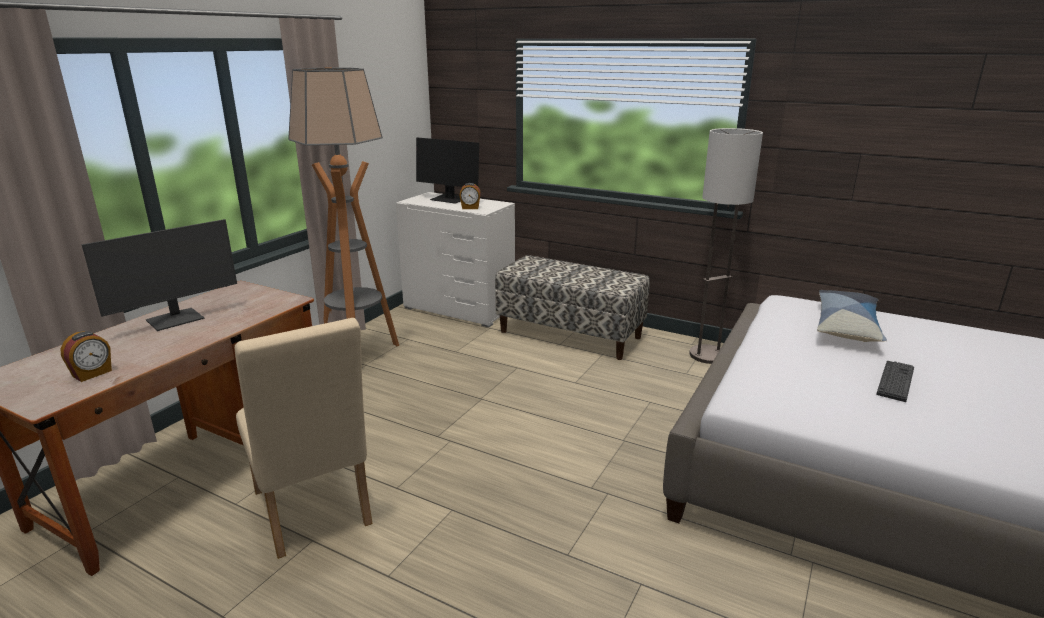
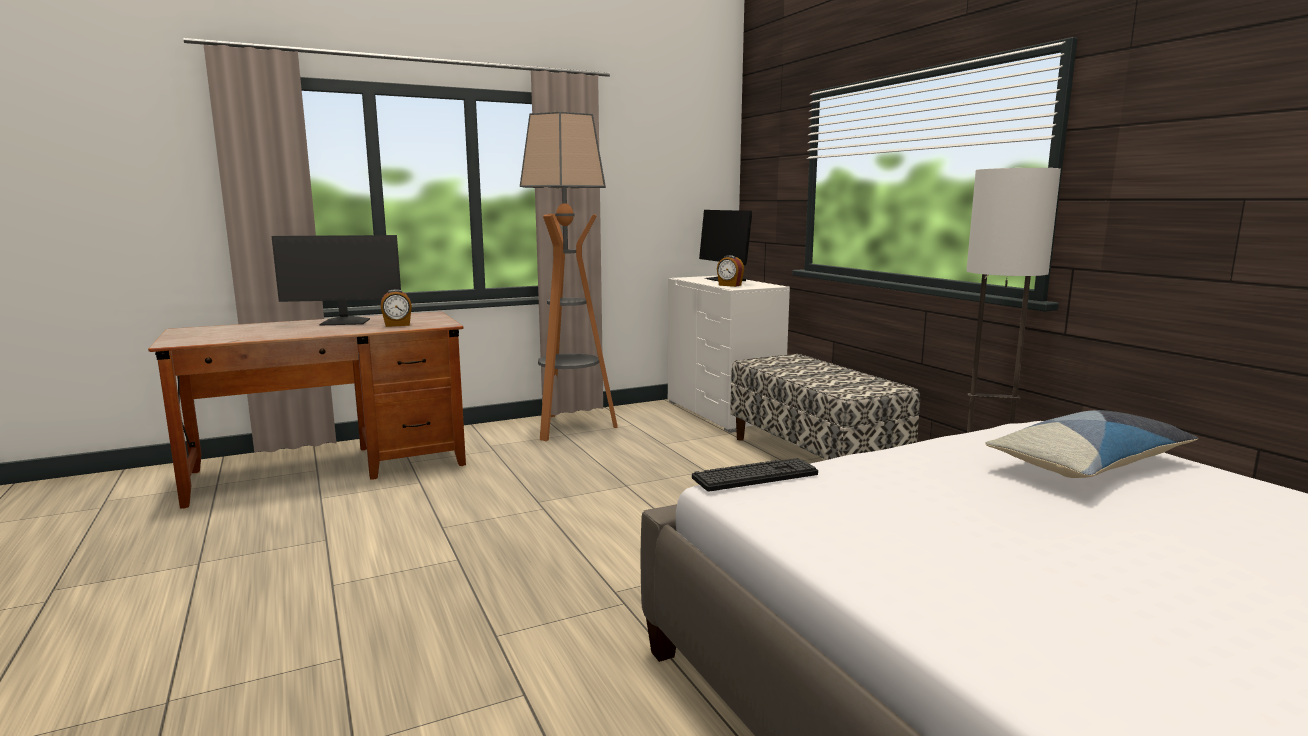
camera: 35 degrees right, 10 degrees down
(92, 374) = (231, 336): alarm clock -> alarm clock (397, 325)
(313, 514) = (355, 523): beige chair -> none
(895, 381) = (1040, 531): keyboard -> keyboard (755, 476)

